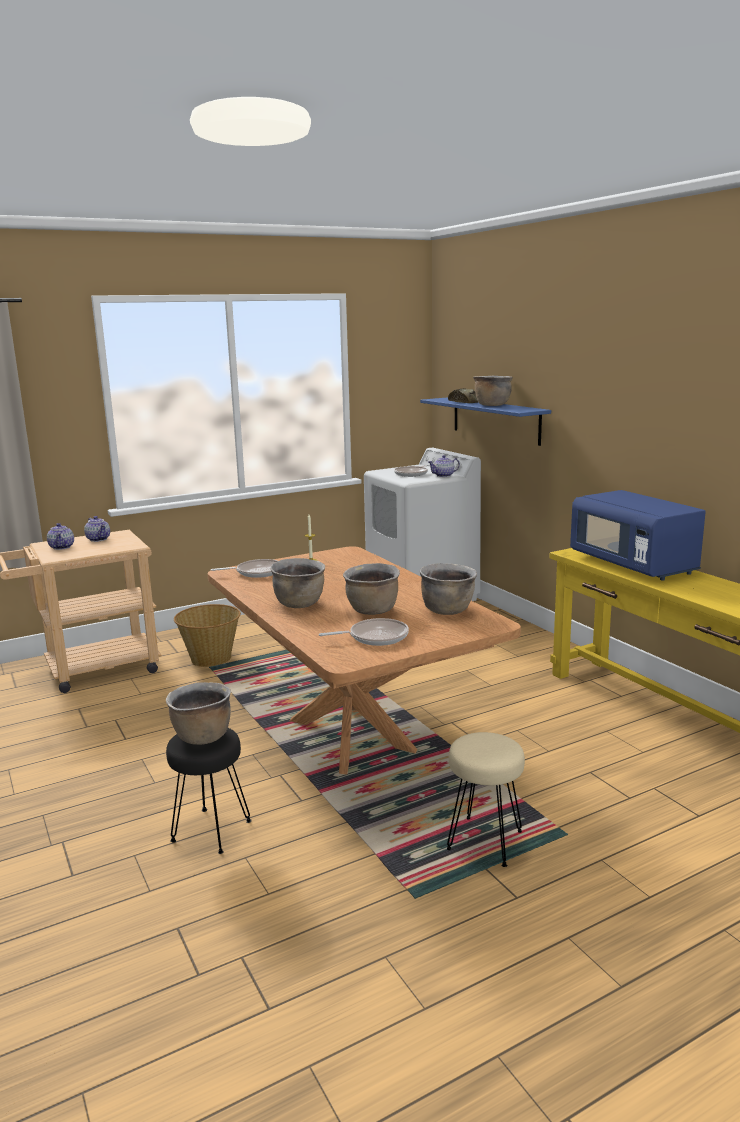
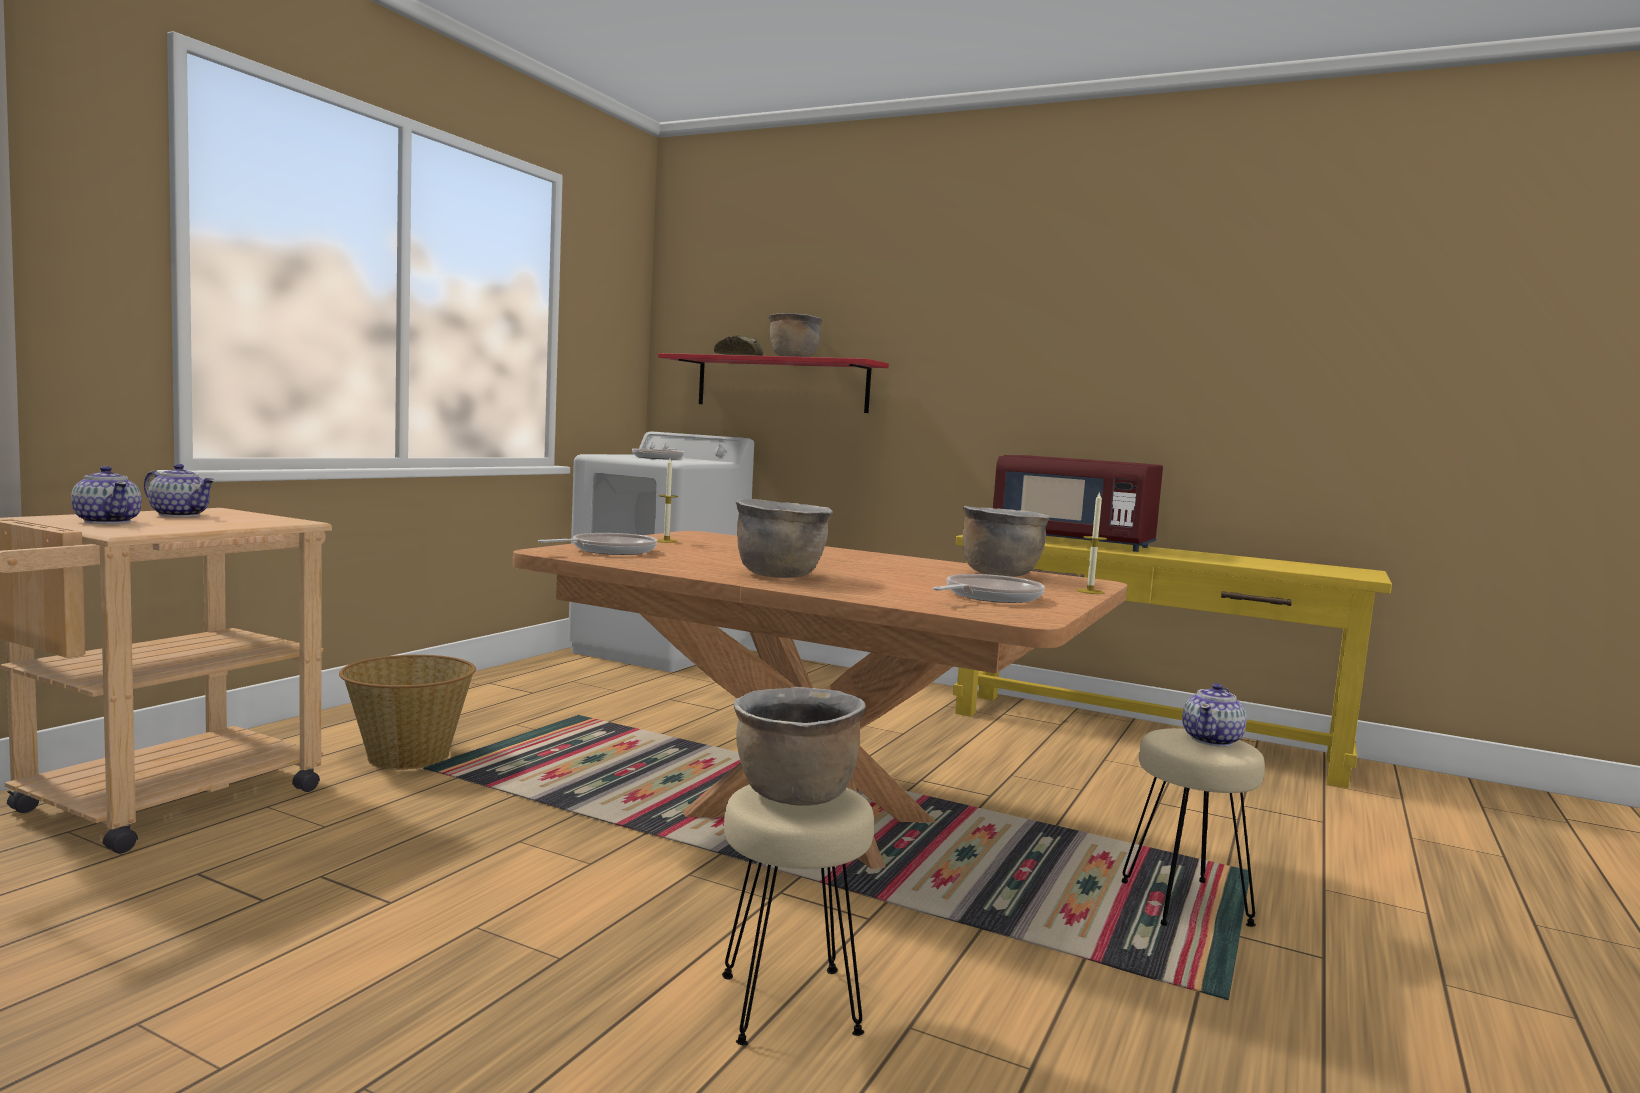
camera: 35 degrees left, 10 degrees down
(211, 830) = (787, 1004): black stool -> beige stool
(372, 611) = (907, 577): brown cooking pot -> none
(444, 475) = (709, 461): teapot -> teapot (1212, 740)
(462, 636) = (1090, 591): none -> candle
(495, 420) = (781, 384): blue shelf -> red shelf
(633, 565) = (1073, 543): blue microwave -> red microwave

